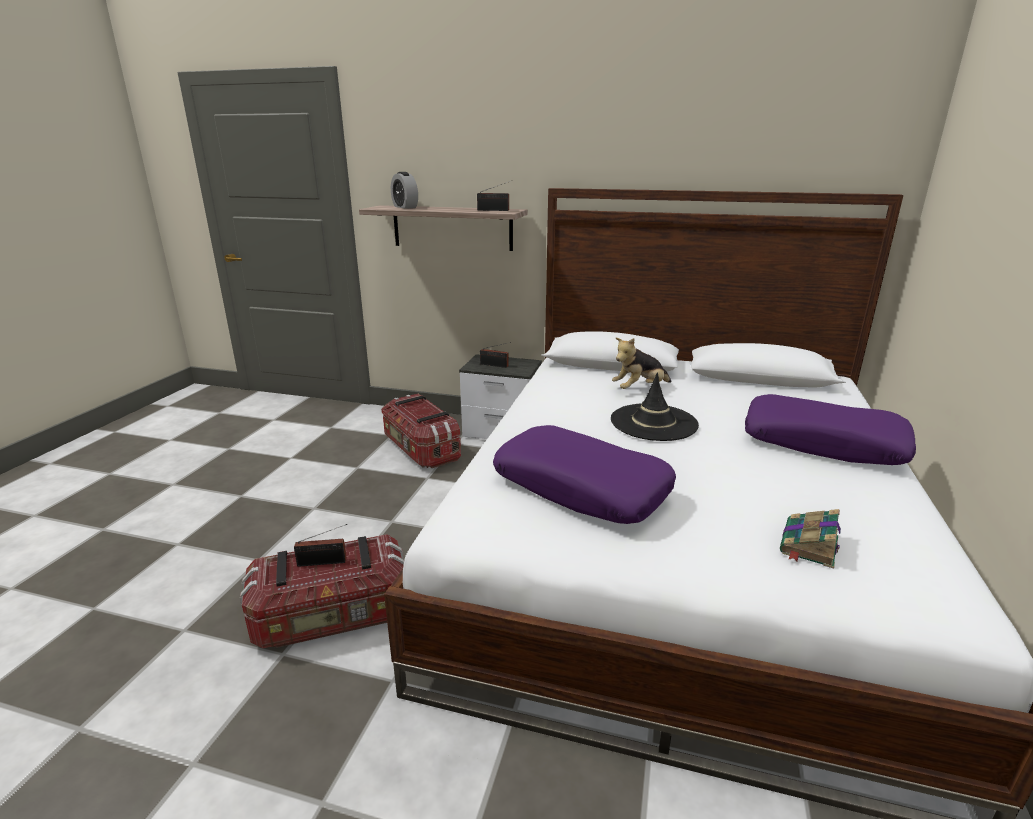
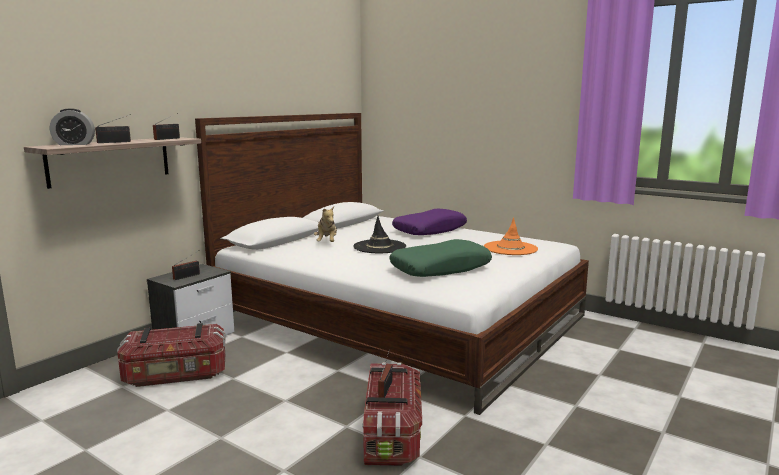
camera: 70 degrees left, 10 degrees down
(437, 209) = (116, 142): none -> radio
(581, 487) = (440, 268): purple pillow -> green pillow
(808, 546) = (510, 248): book -> orange hat

